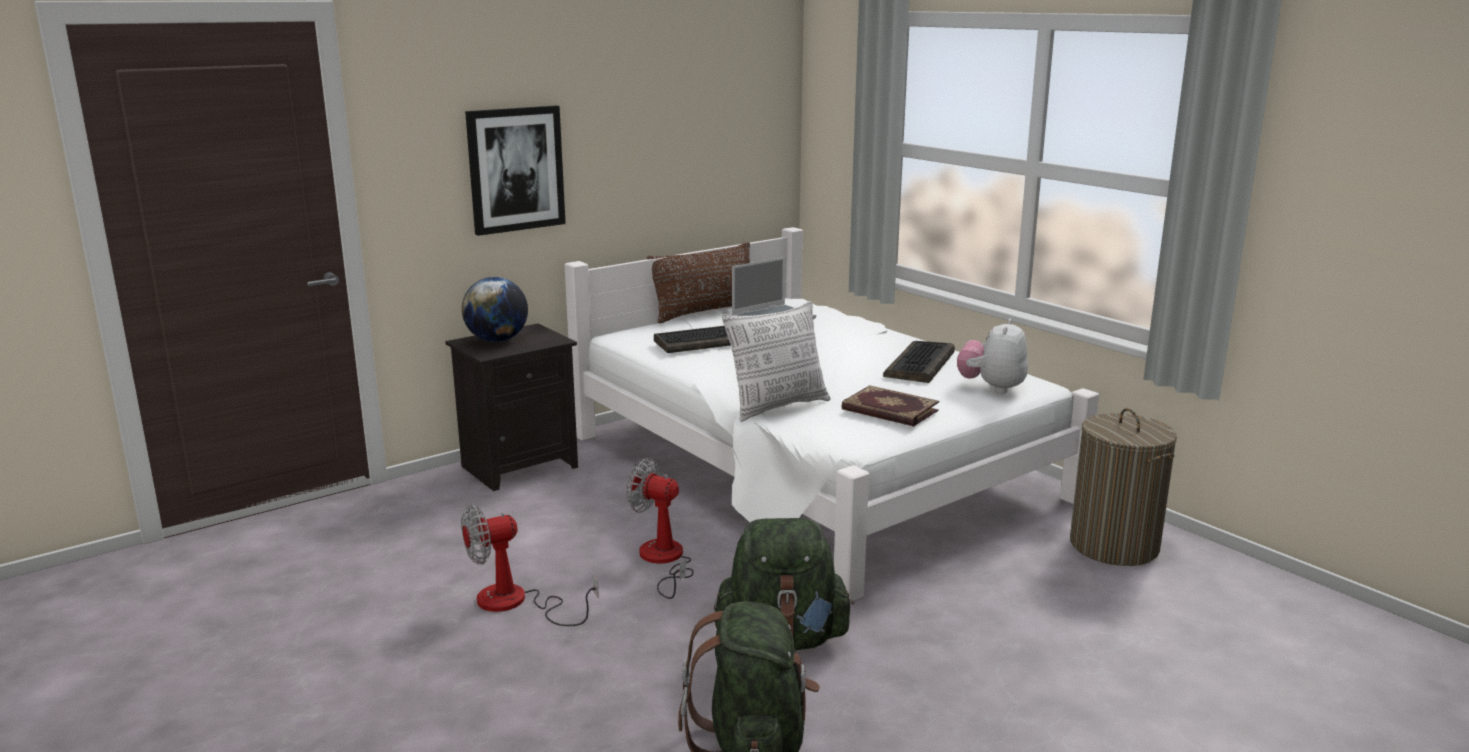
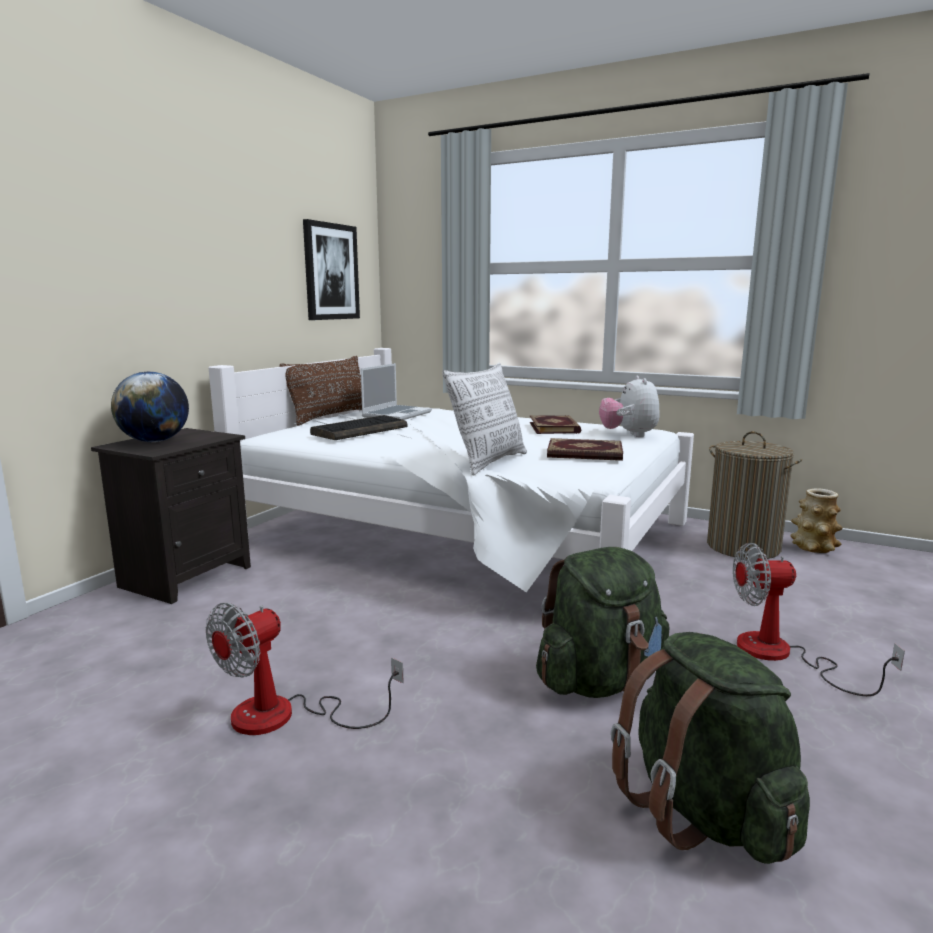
camera: 25 degrees left, 5 degrees down
(515, 169) = (154, 264): picture -> picture (331, 272)
(664, 561) = (412, 633): fan -> fan (781, 655)
(920, 364) = (555, 427): keyboard -> book
(1206, 564) = (813, 547): none -> vase

